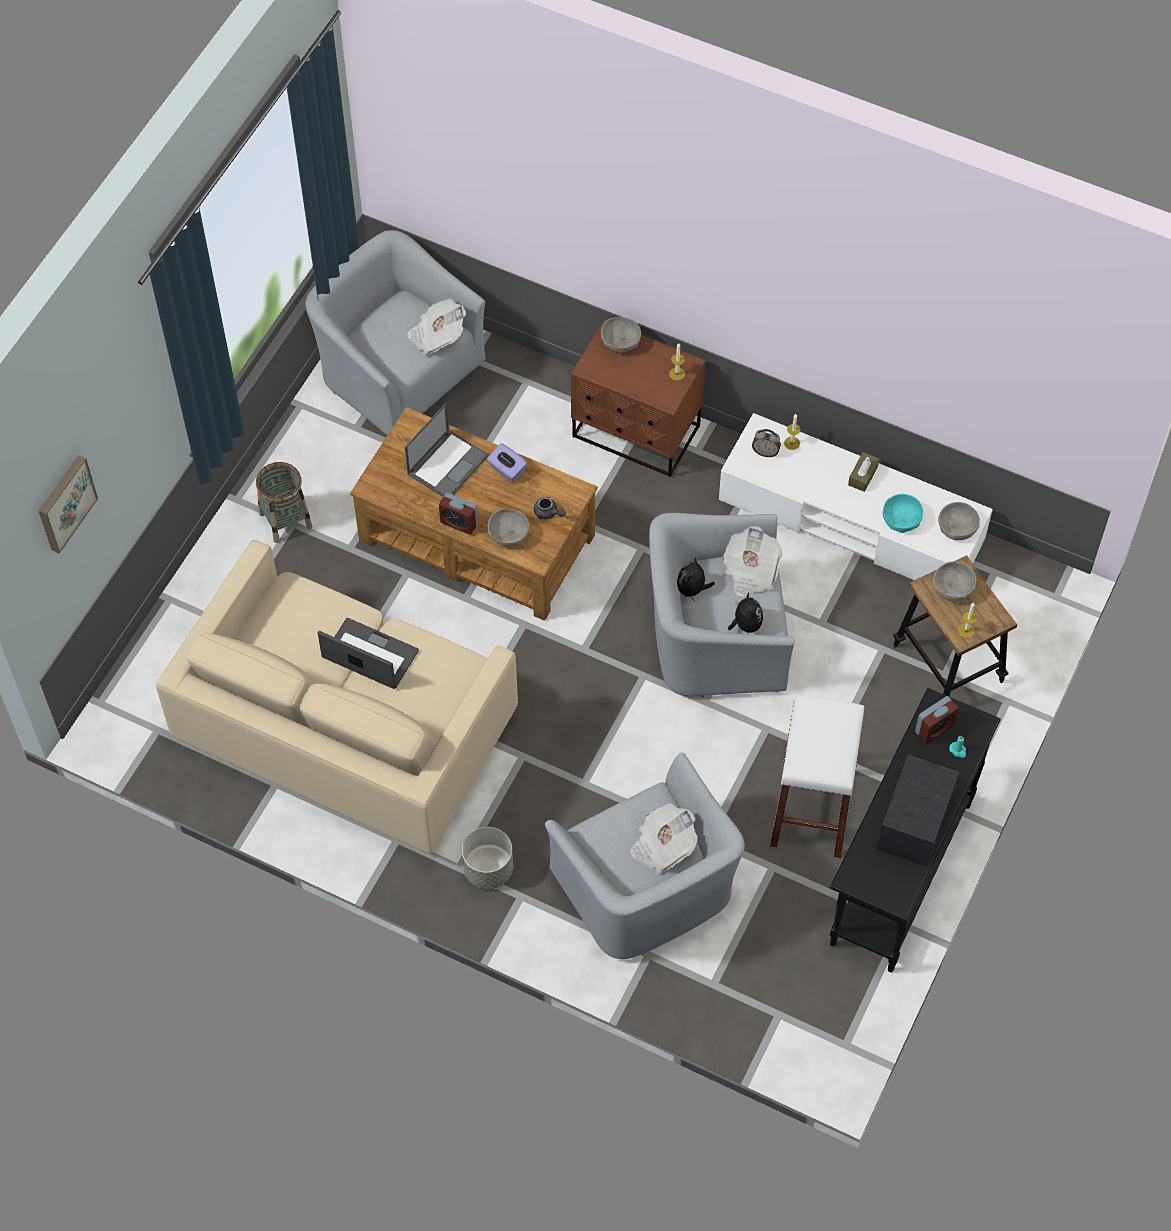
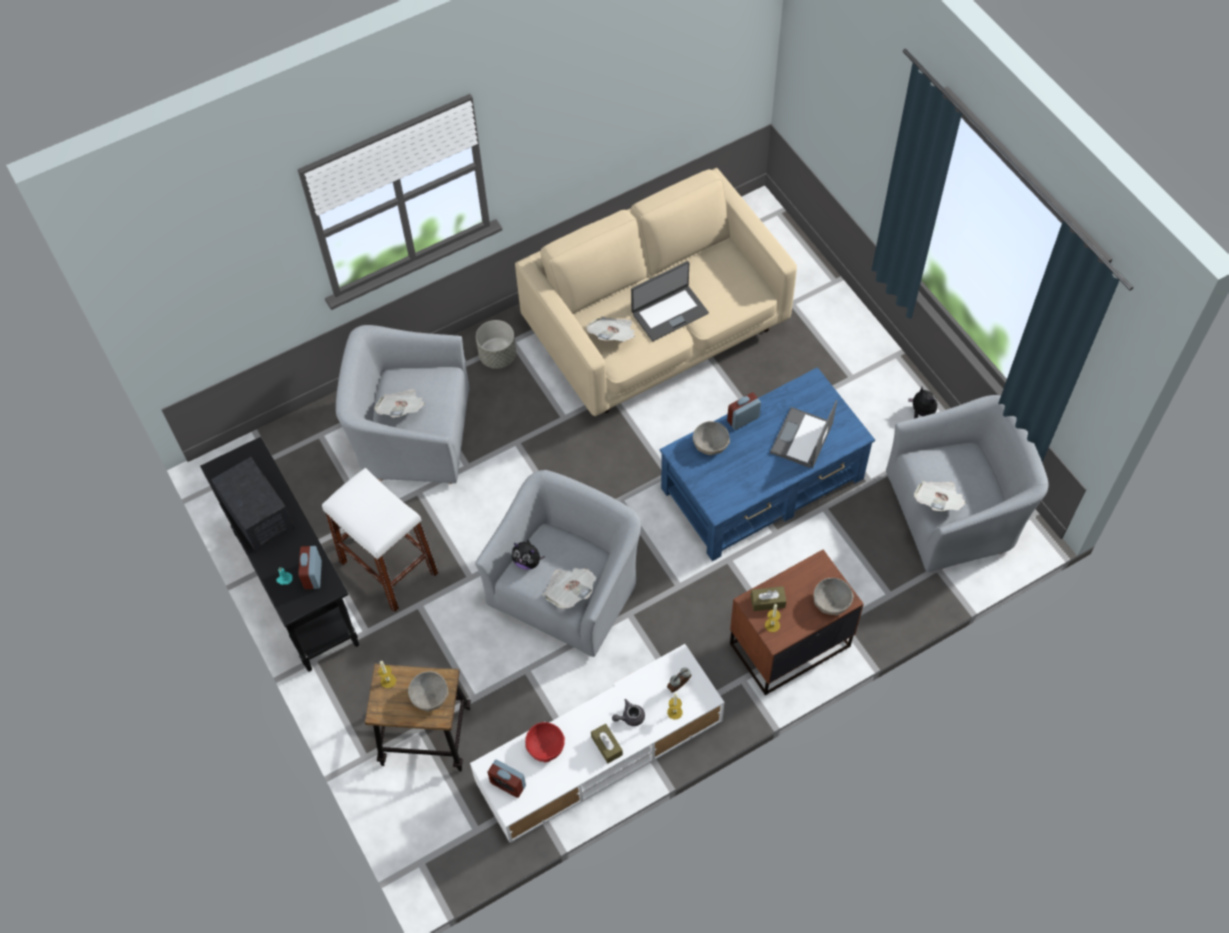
camera: 125 degrees right, 0 degrees up
(64, 502) = (825, 72): picture -> none
(285, 520) = (858, 375): basket -> none
(436, 690) = (613, 336): none -> newspaper
(448, 464) = (801, 439): laptop -> laptop turned 45 degrees clockwise
(476, 536) = (763, 483): brown coffee table -> blue coffee table
(507, 470) = (770, 474): purple tissue box -> none
(548, 513) = (711, 479): grey teapot -> grey teapot (629, 717)
(656, 388) = (767, 601): none -> brown tissue box
(692, 589) = (583, 544): plush toy -> plush toy (921, 412)
(901, 520) = (545, 747): turquoise bowl -> red bowl
(956, 528) = (508, 784): grey bowl -> alarm clock

